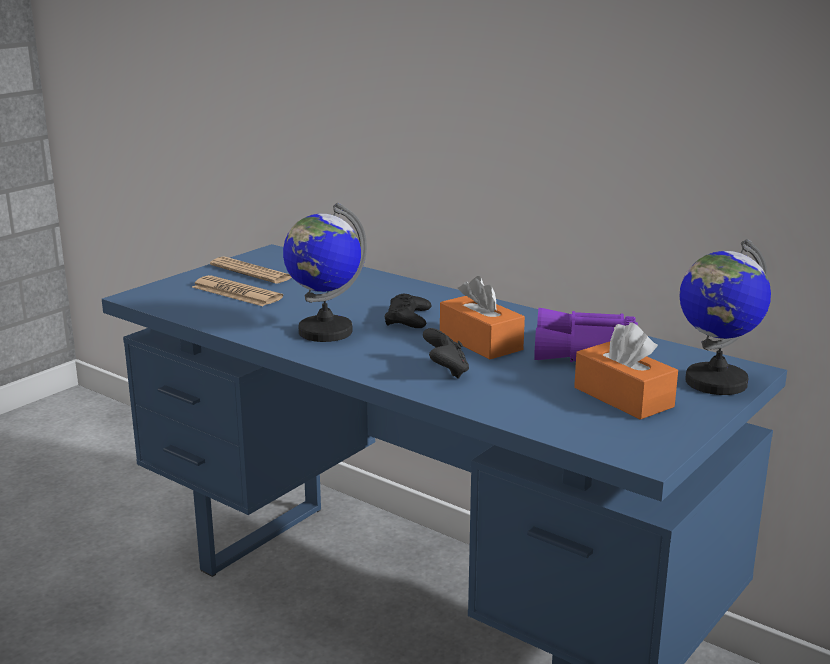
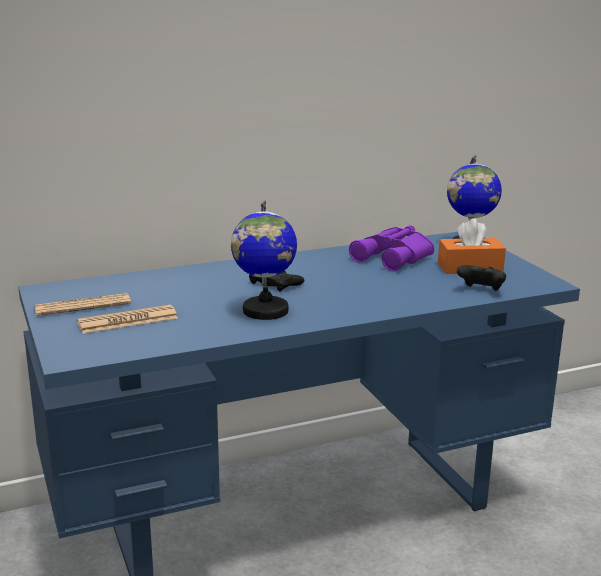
camera: 60 degrees left, 0 degrees up
(446, 371) = (384, 295): black game controller -> black game controller (481, 291)
(480, 342) = (346, 276): orange tissue box -> none

